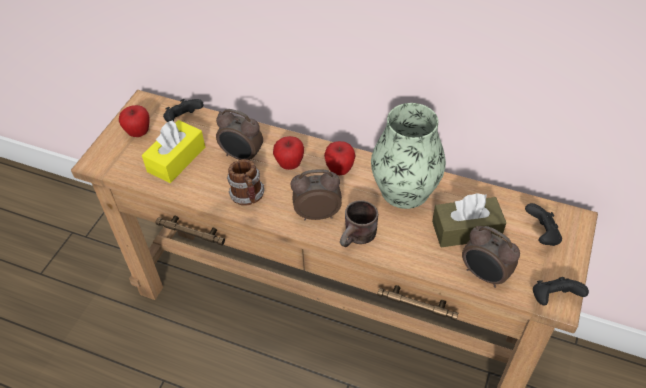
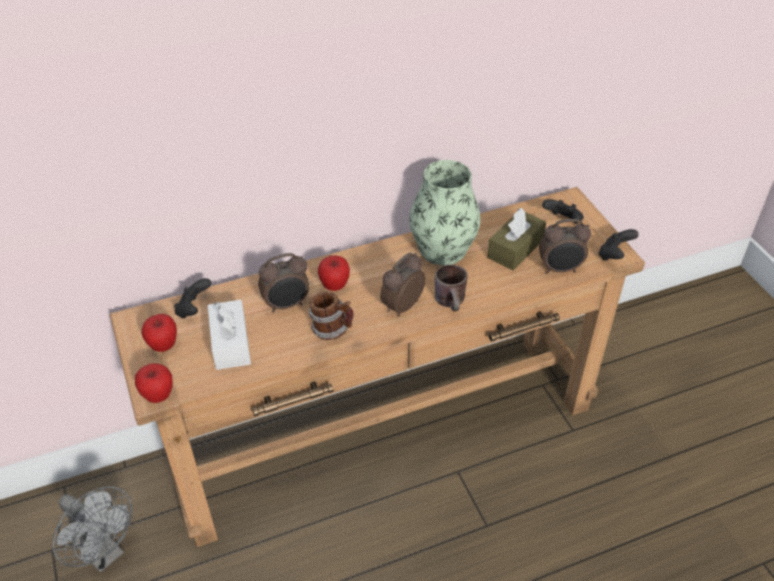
camera: 45 degrees left, 5 degrees down
(92, 256) = (104, 553): none -> grey fan
(176, 159) = (230, 343): yellow tissue box -> white tissue box
(339, 170) = (378, 265): apple -> apple (158, 395)

